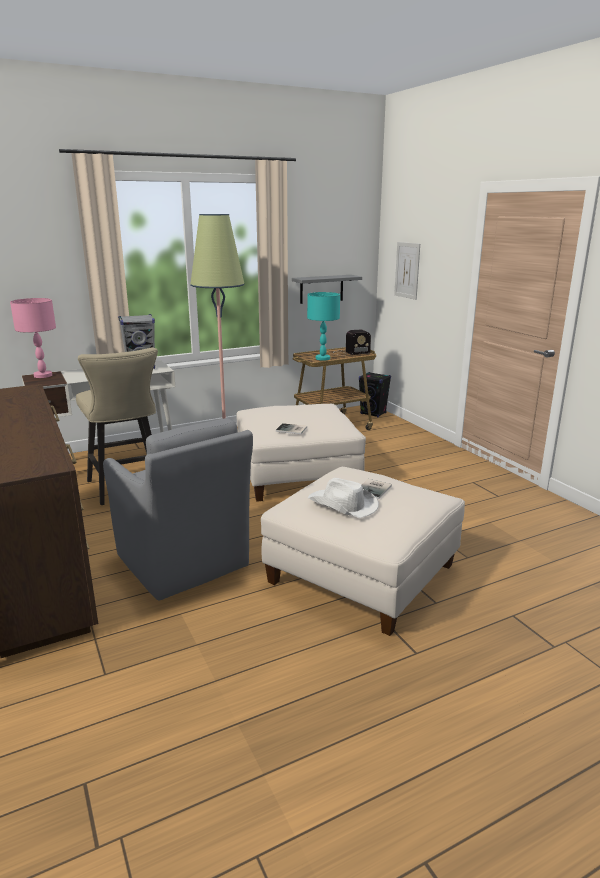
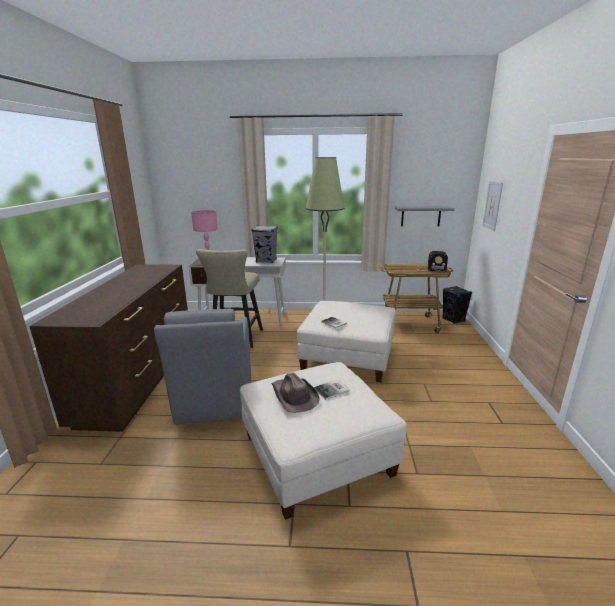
camera: 30 degrees right, 0 degrees up
(322, 358) = (401, 271): turquoise table lamp -> none
(343, 505) = (294, 396): white hat -> brown hat

